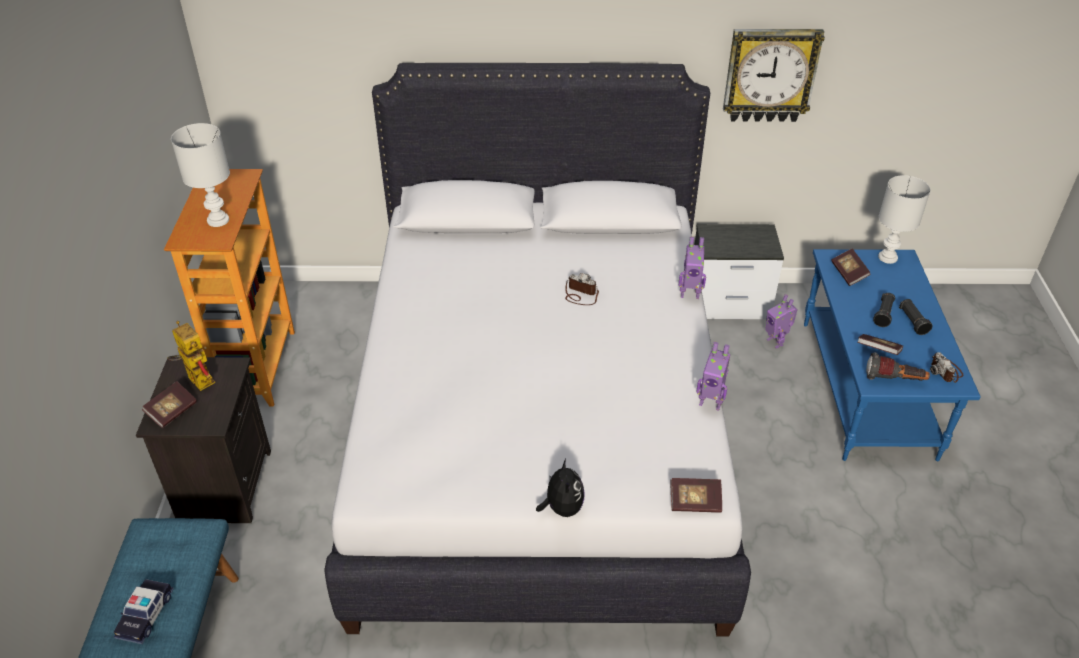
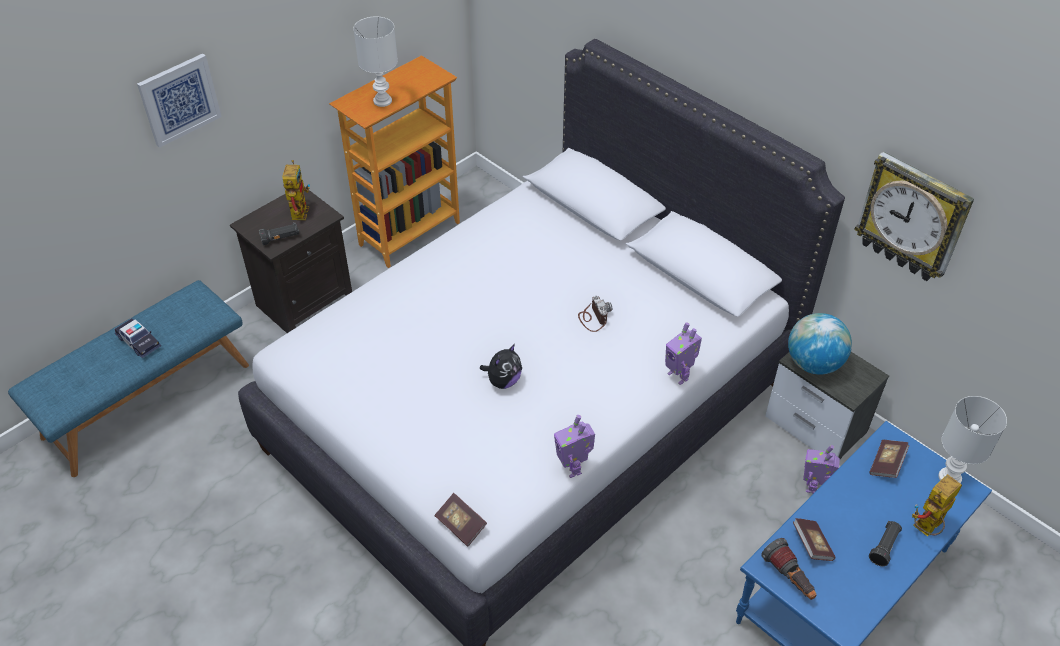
camera: 45 degrees right, 5 degrees up
(60, 296) = (179, 99): none -> picture
(145, 615) = (139, 342): toy car -> toy car turned 105 degrees counterclockwise
(172, 411) = (262, 223): book -> none
(562, 508) = (376, 456): plush toy -> plush toy (503, 381)
(725, 245) = (813, 363): none -> globe
(883, 315) = (865, 521): black flashlight -> black flashlight (280, 239)
(917, 295) = (926, 529): none -> toy robot
(945, 371) = (849, 609): camera -> none

